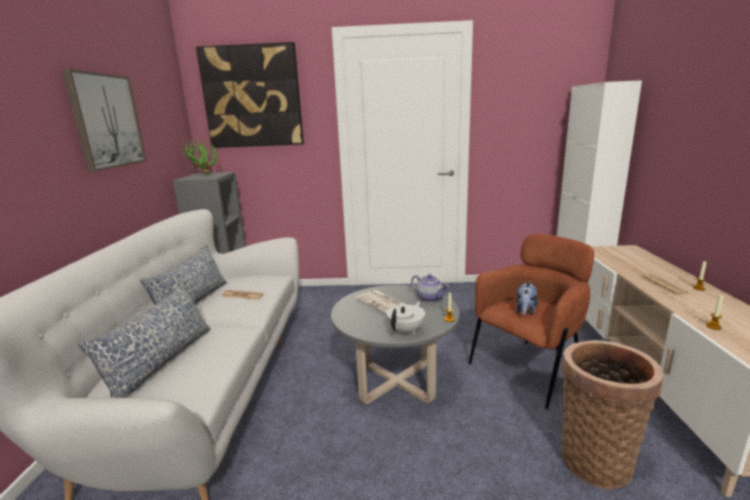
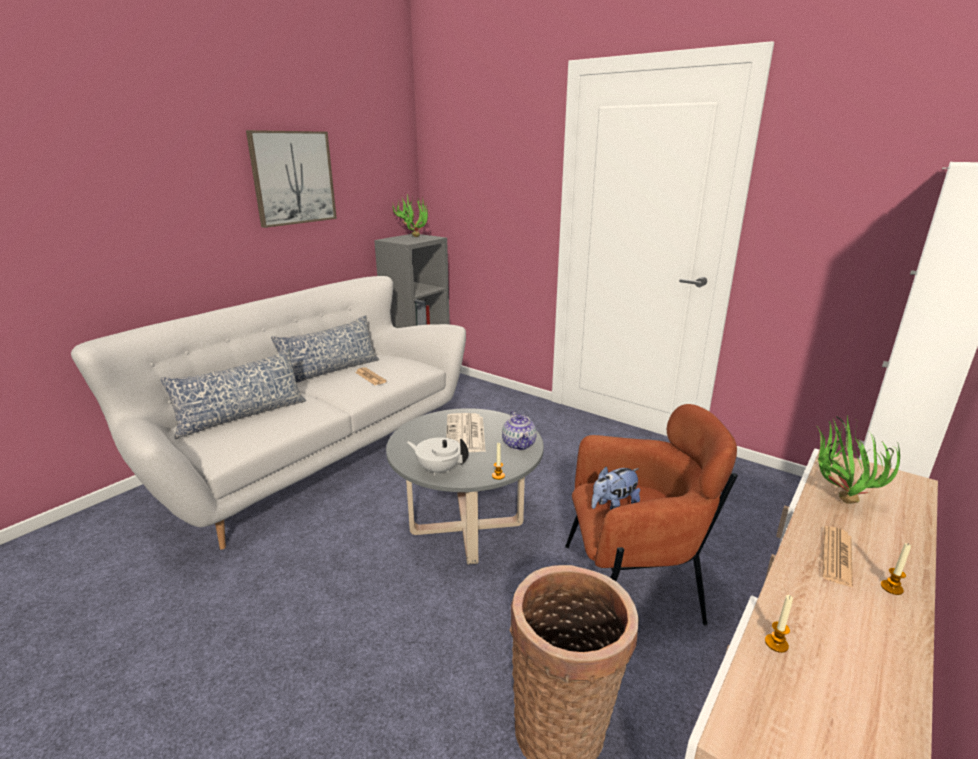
camera: 35 degrees right, 5 degrees up
(252, 97) = (476, 150): picture -> none
(406, 330) = (438, 469): white teapot -> white teapot turned 135 degrees counterclockwise
(623, 264) = (836, 499): none -> potted plant

